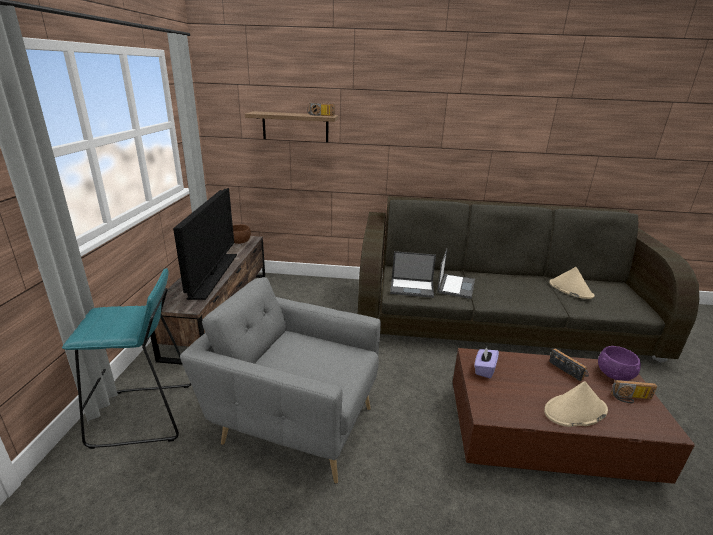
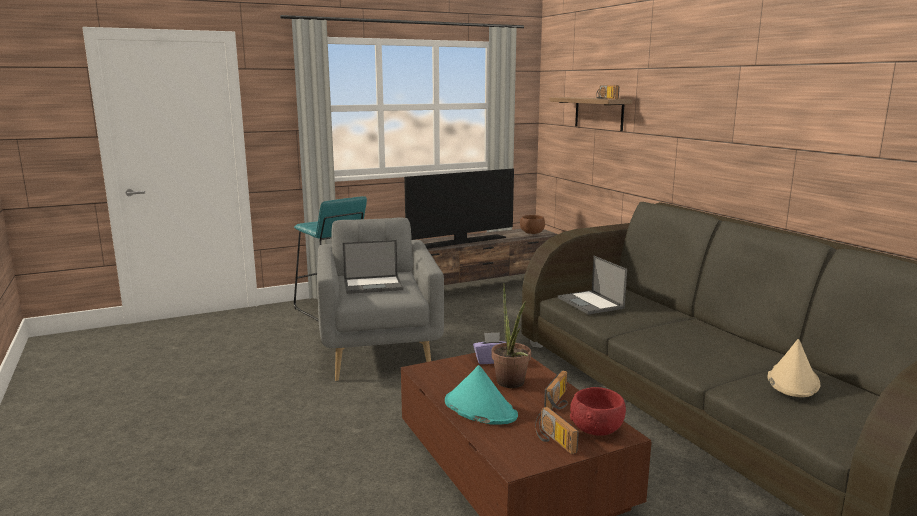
camera: 60 degrees right, 10 degrees down
(456, 286) = (639, 319): laptop -> laptop (373, 285)
(535, 379) = (512, 385): none -> potted plant
(575, 411) = (479, 409): beige hat -> turquoise hat
(615, 374) = (597, 429): purple bowl -> red bowl

